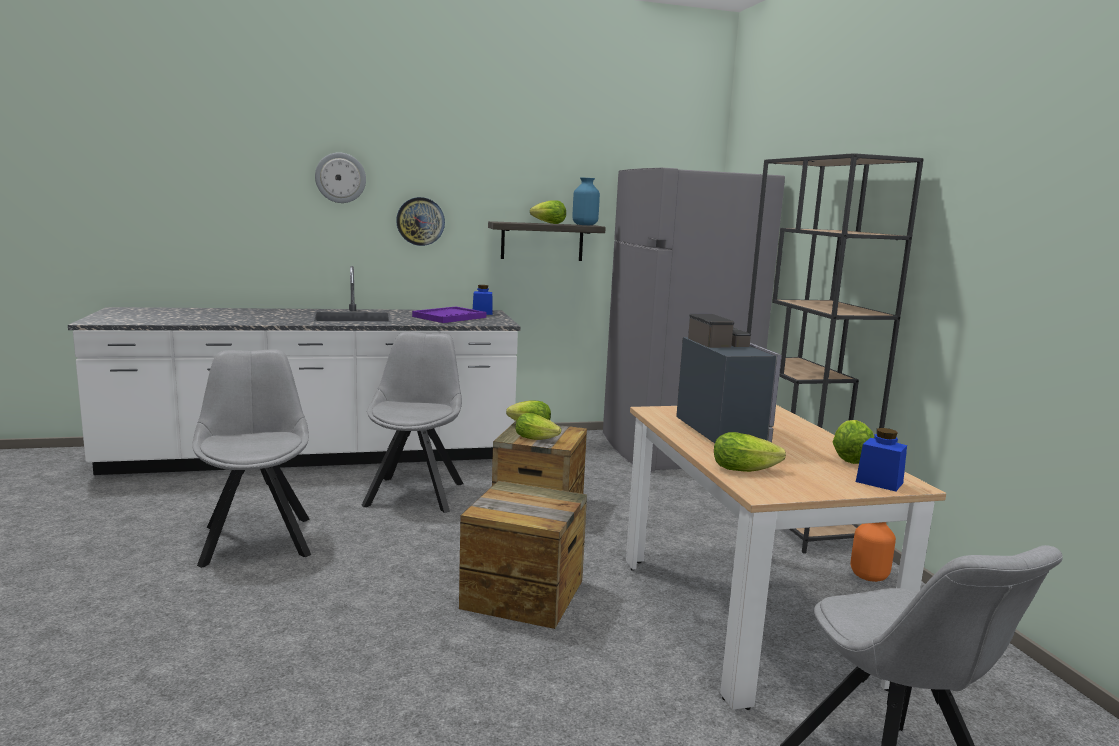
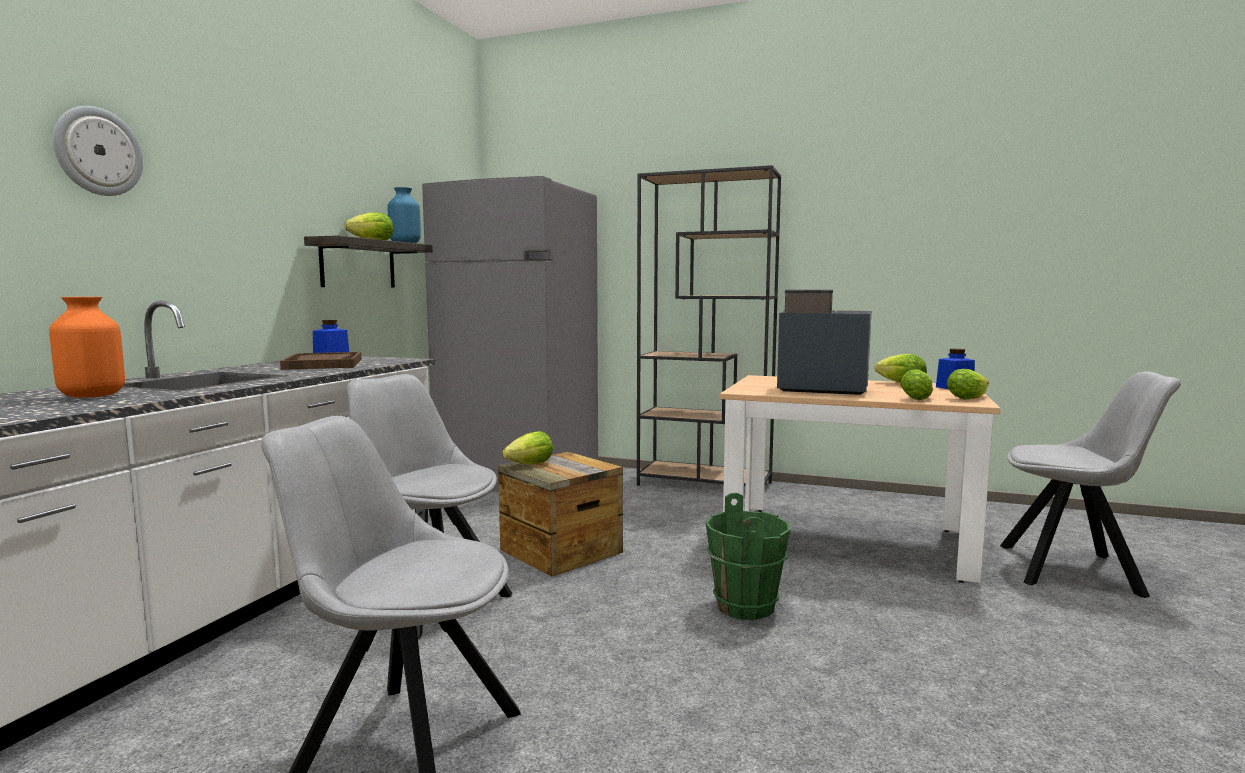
camera: 55 degrees left, 5 degrees down
(420, 221) = (224, 233): wall clock -> none
(449, 317) = (324, 364): purple tray -> brown tray
(523, 594) = (746, 606): crate -> green bucket
(538, 438) = (571, 469): lettuce -> lettuce (969, 397)
(869, 576) = (812, 494): orange vase -> orange vase (93, 395)

